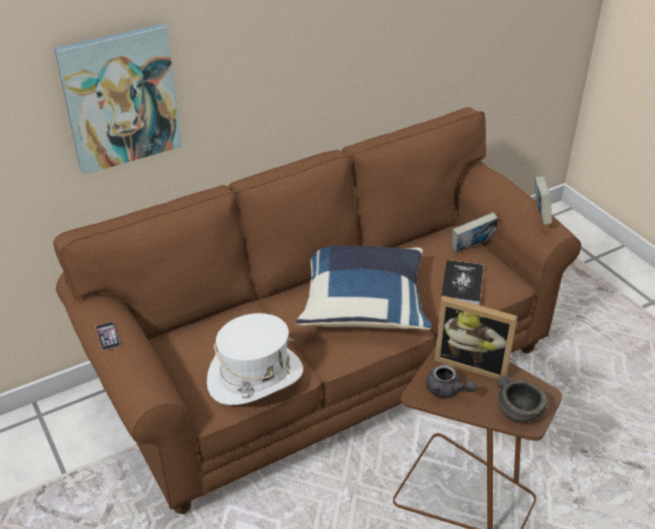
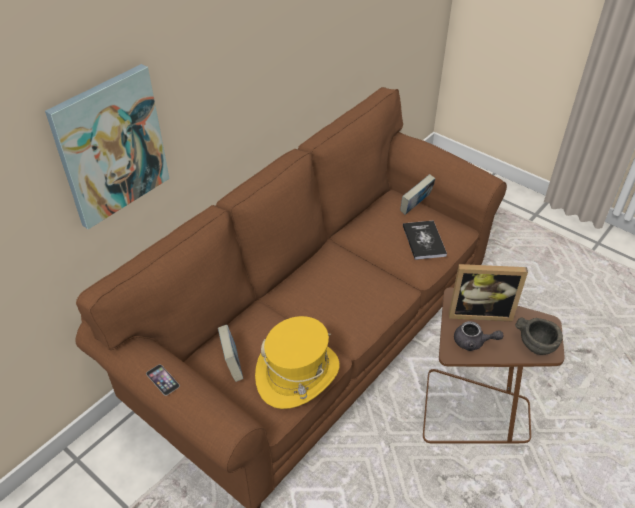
camera: 20 degrees left, 5 degrees up
(255, 377) = (297, 374): white hat -> yellow hat
(364, 305) = (353, 281): blue pillow -> none
(540, 215) = (471, 169): book -> book (232, 364)

